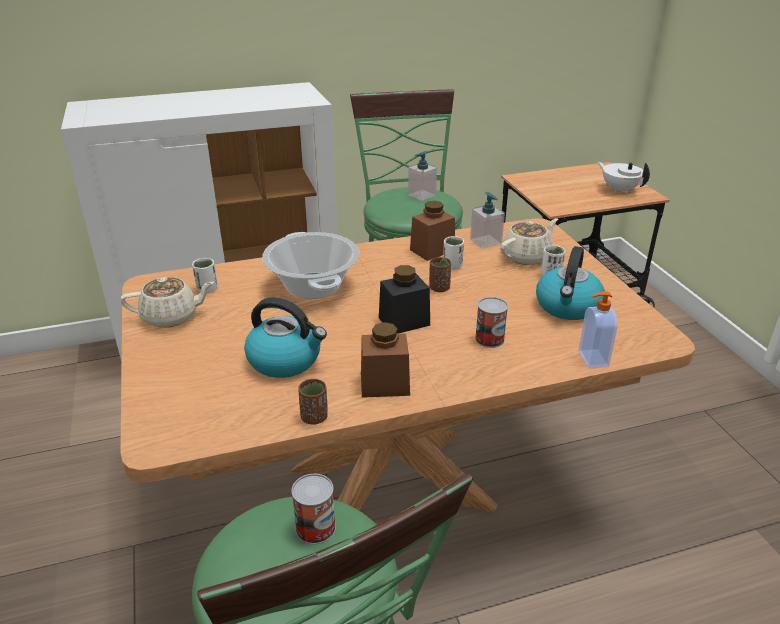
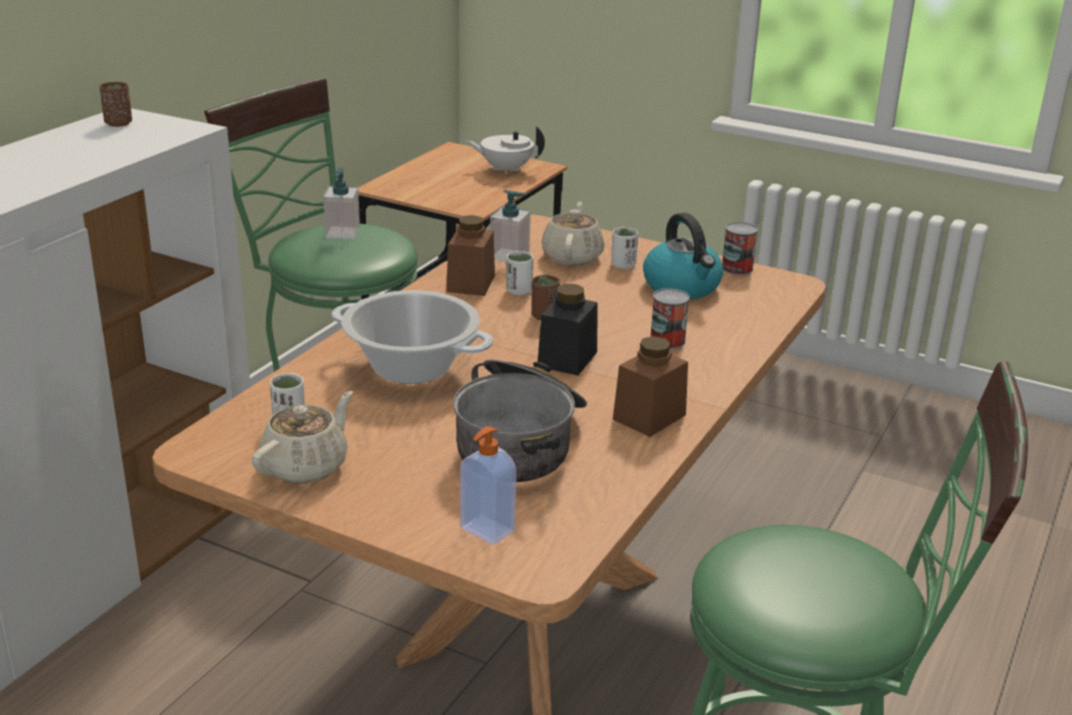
camera: 45 degrees left, 5 degrees down
(286, 360) = (521, 443): kettle -> cooking pot
(314, 417) = (641, 472): brown cup -> brown cup (118, 123)
(315, 528) = (784, 548): can -> can (737, 268)
(592, 359) = (770, 321): soap dispenser -> soap dispenser (486, 530)

